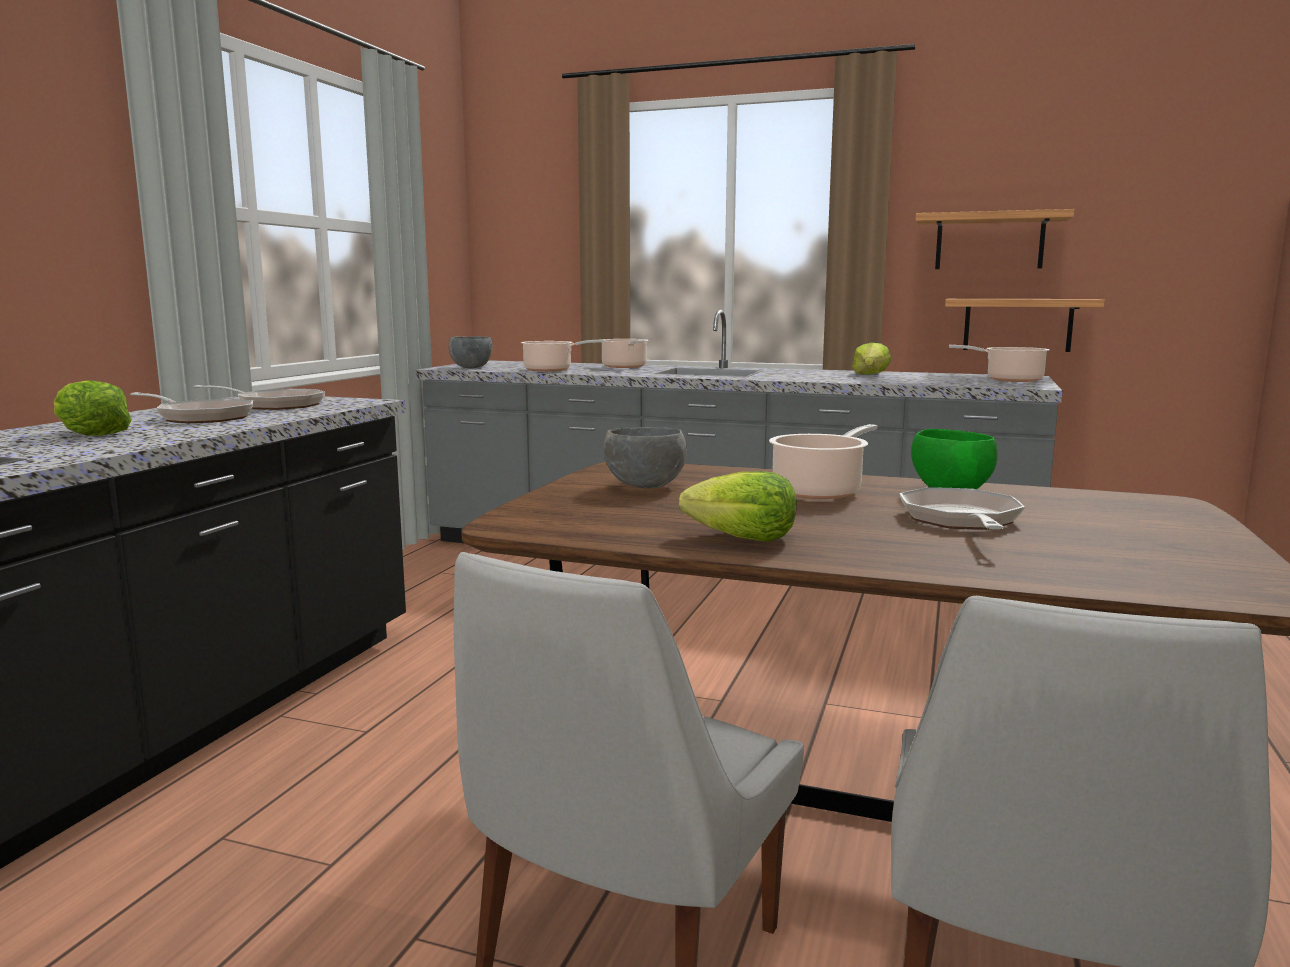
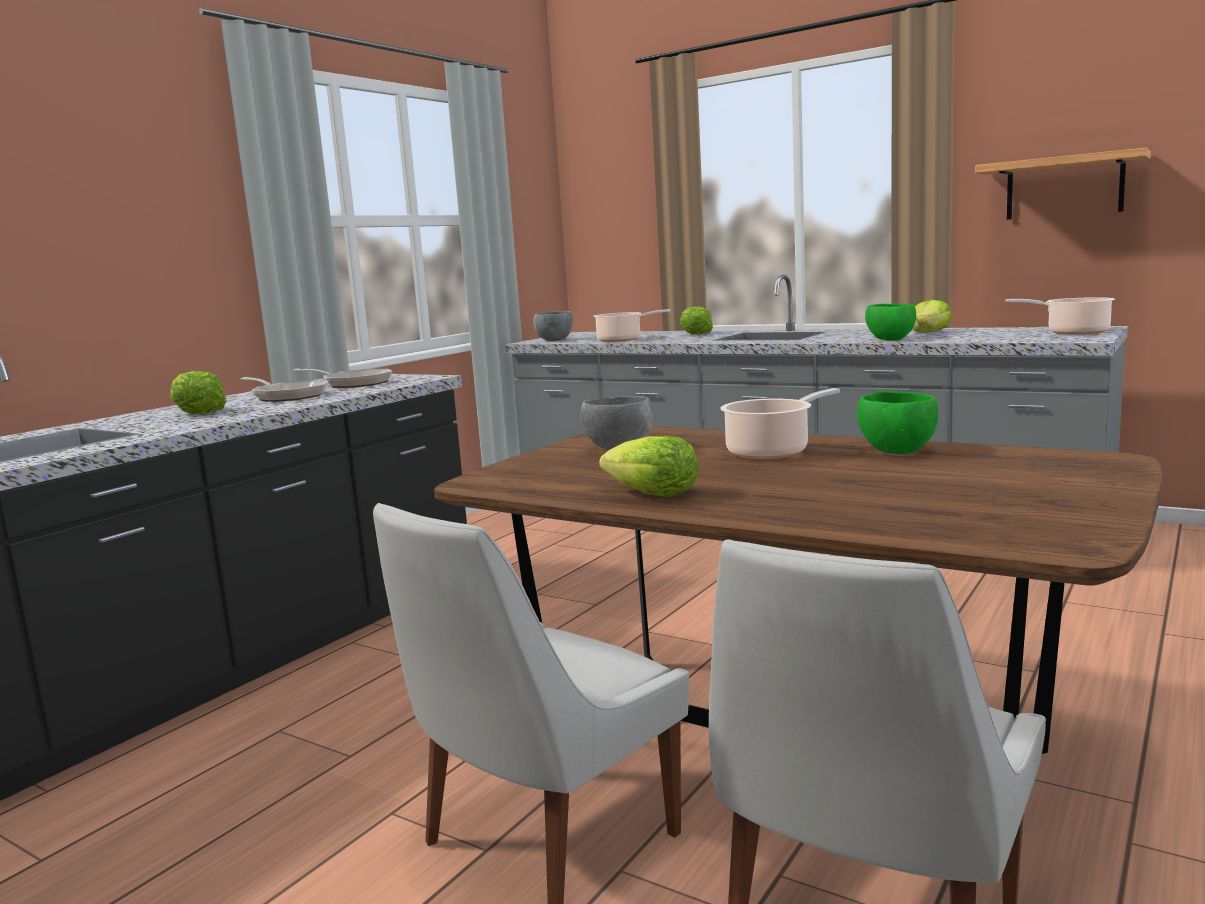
camera: 15 degrees right, 0 degrees up
(625, 367) = (695, 333): cooking pot -> lettuce
(842, 380) = (890, 340): none -> green bowl
(961, 521) = (871, 478): frying pan -> none
(1017, 324) = (1099, 272): shelf -> none

